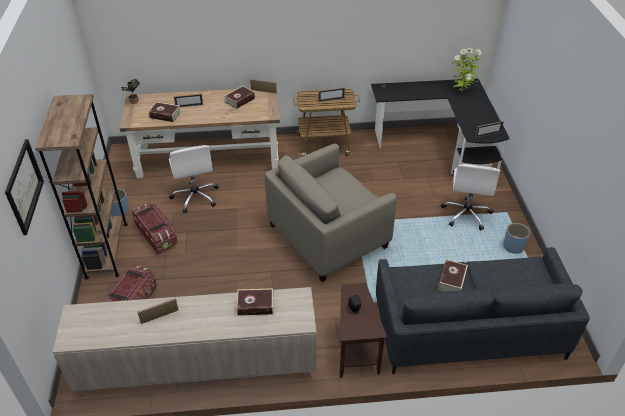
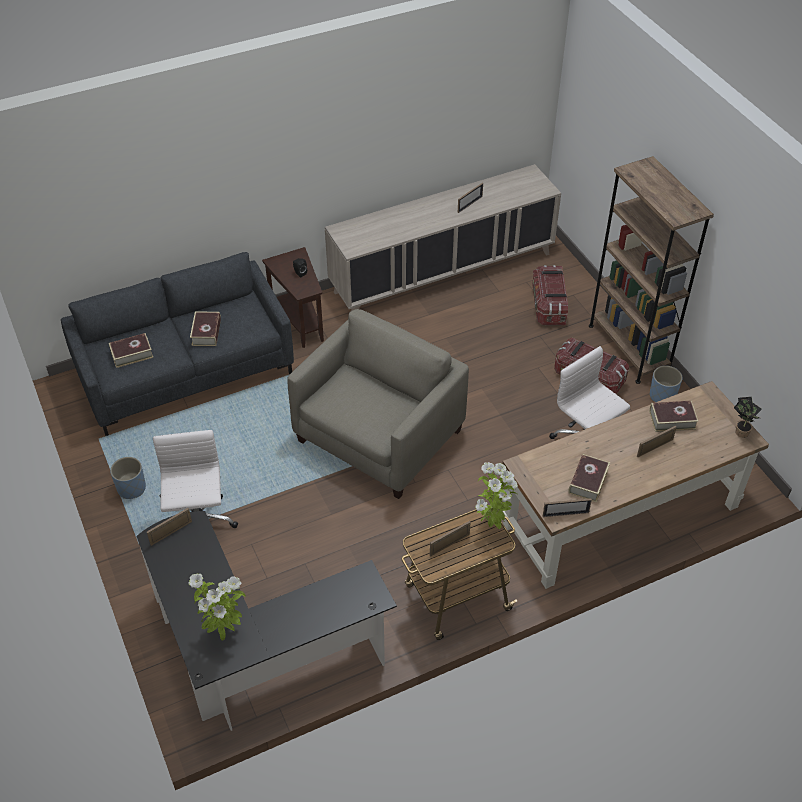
camera: 160 degrees right, 5 degrees up
(24, 186) = (625, 135): picture -> none
(255, 305) = (390, 232): book -> book (132, 354)
(303, 102) = (491, 524): none -> potted plant

